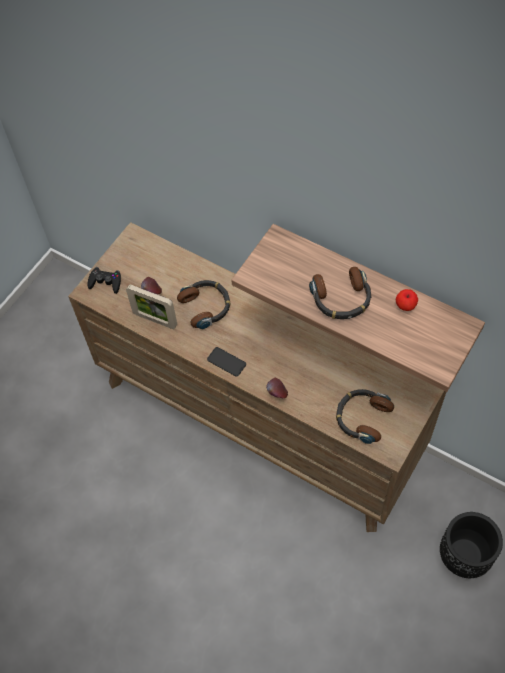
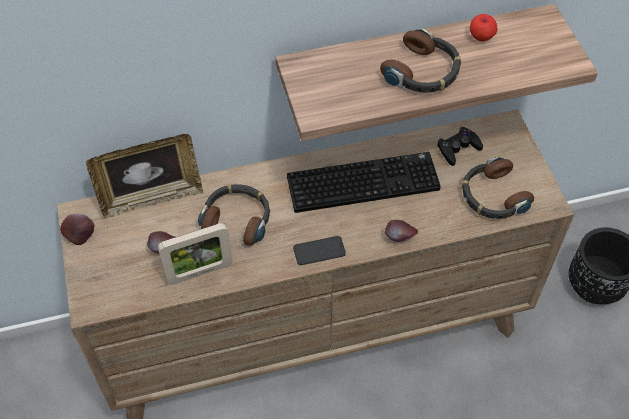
camera: 50 degrees left, 5 degrees down
(105, 282) = (100, 280): black game controller -> black game controller (458, 149)
(122, 249) = (81, 235): none -> apple
(177, 257) = (151, 197): none -> picture frame
(298, 344) = (364, 181): none -> keyboard

